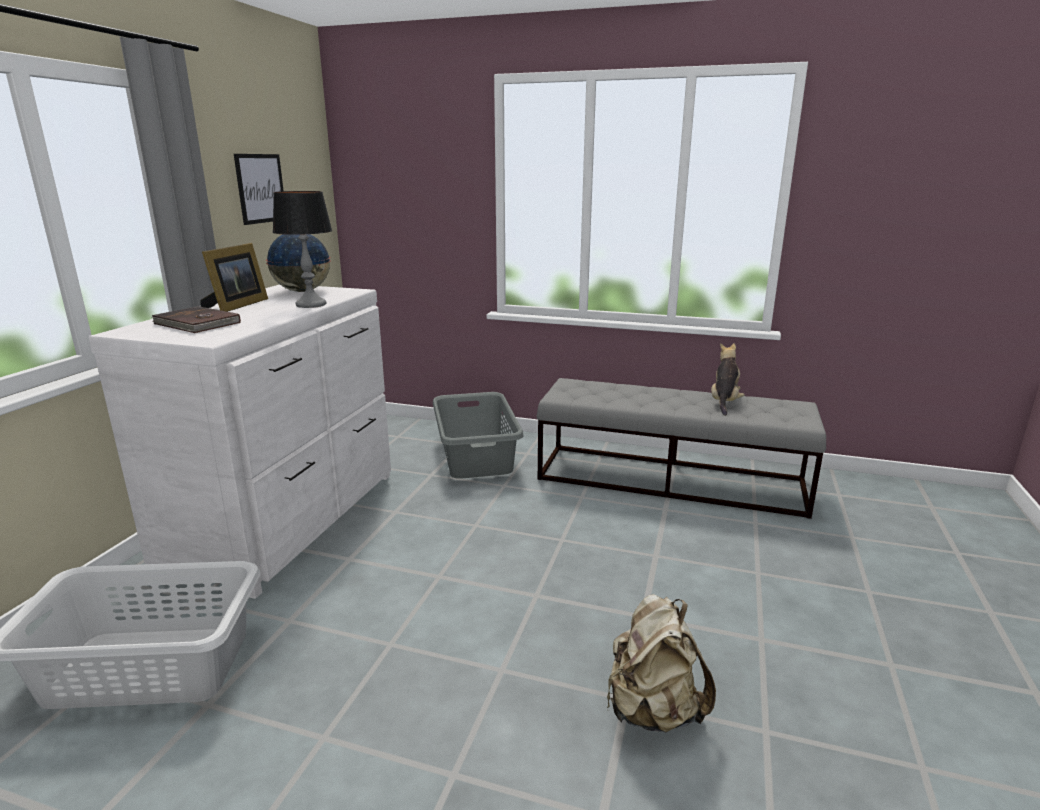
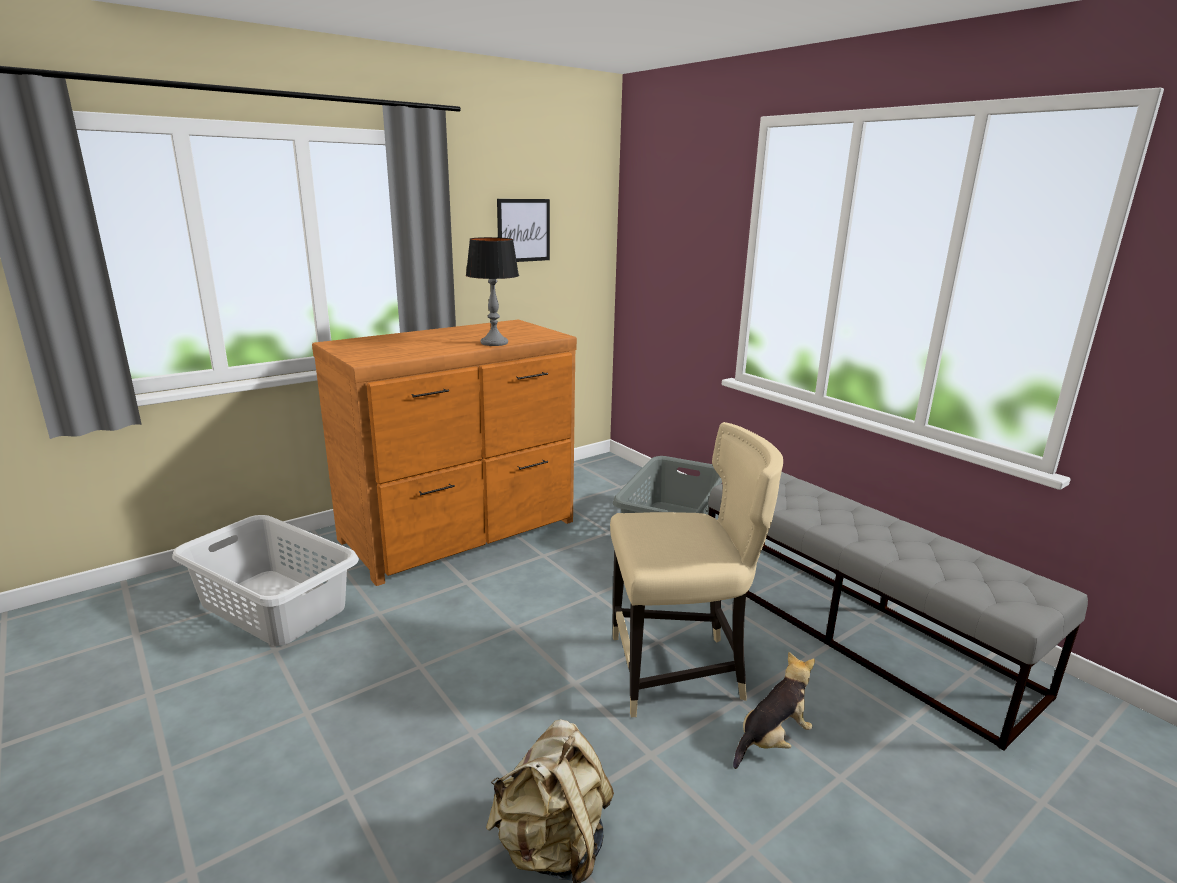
camera: 35 degrees right, 0 degrees up
(196, 324) = (386, 345): brown book -> none
(236, 306) = (443, 334): picture frame -> none
(289, 519) = (461, 531): white dresser -> brown dresser
(302, 291) = (516, 329): globe -> none
(599, 553) = (679, 671): none -> beige chair
(724, 402) = (936, 551): plush toy -> plush toy (772, 740)

